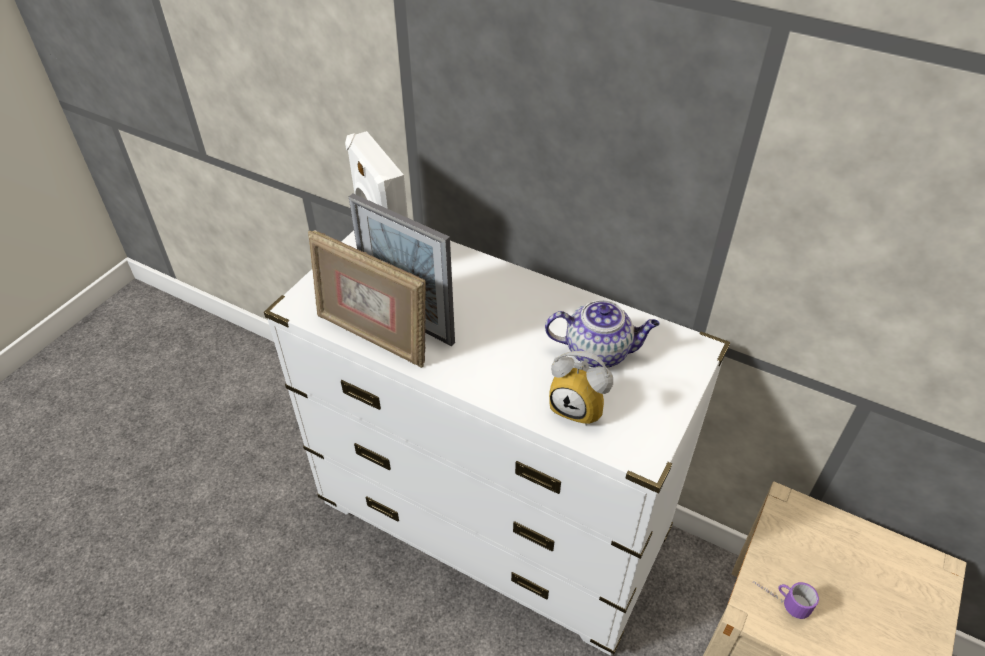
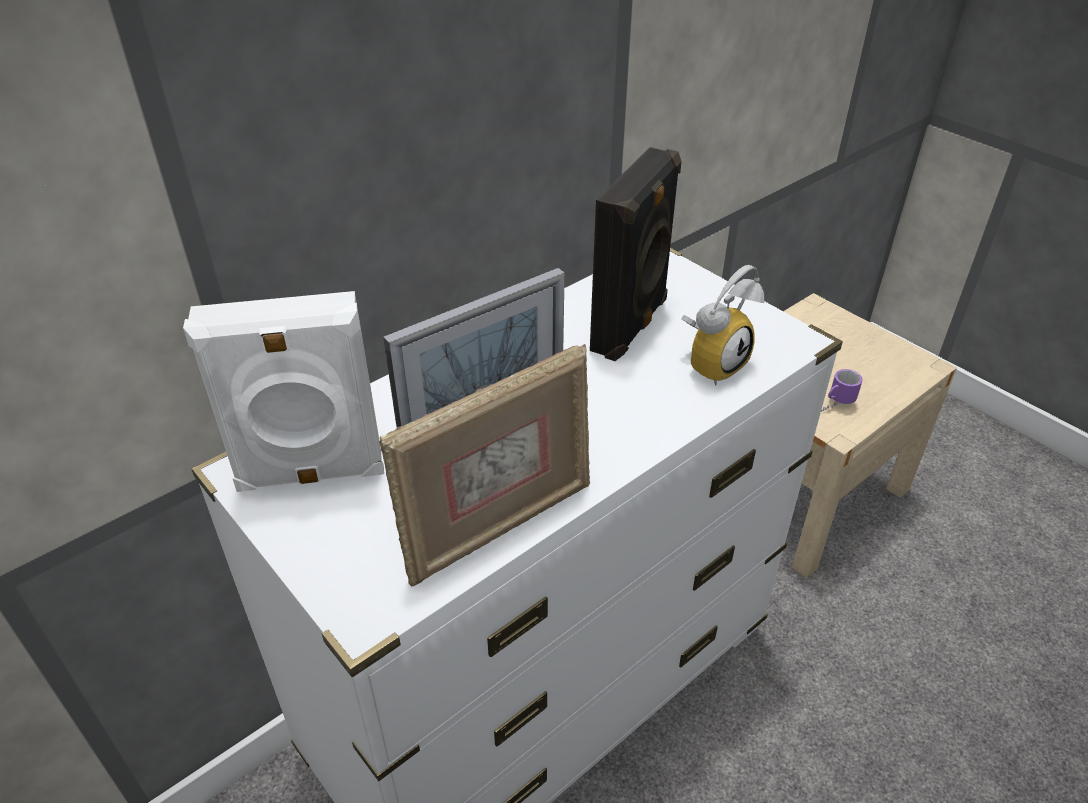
camera: 70 degrees left, 5 degrees down
(599, 351) = (631, 326): teapot -> black speaker

